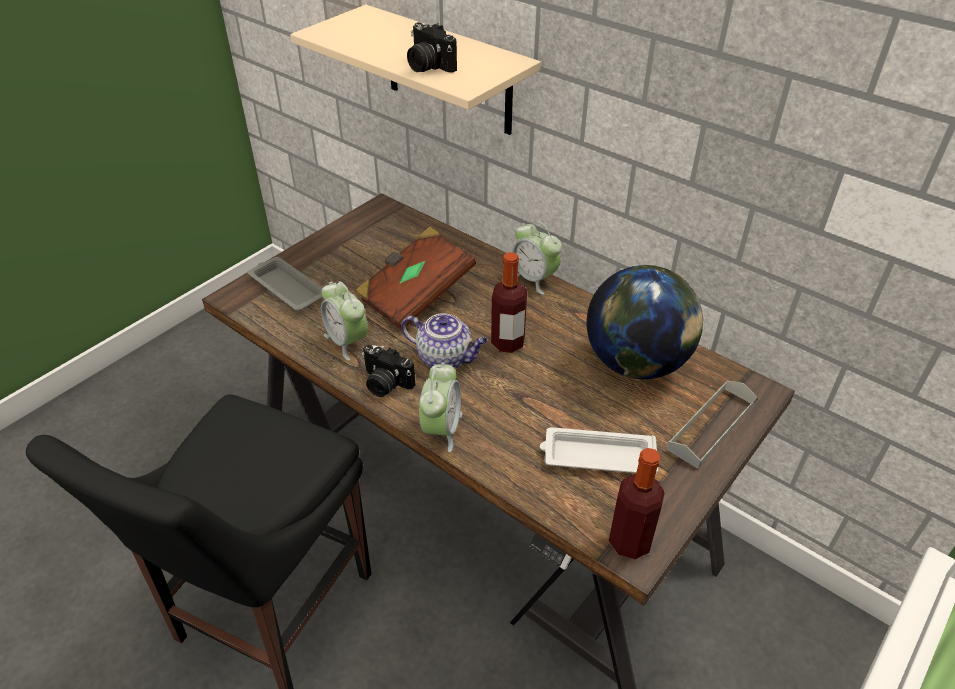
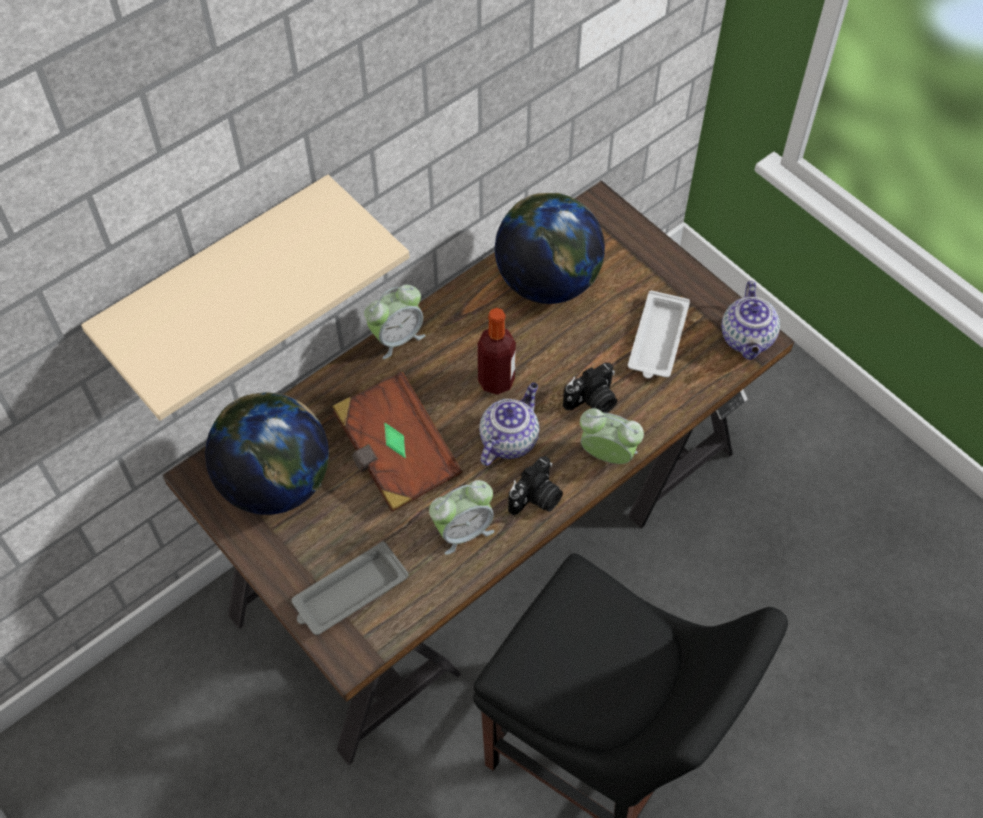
camera: 80 degrees left, 15 degrees up
(381, 240) = (276, 483): none -> globe
(428, 66) = (312, 276): camera -> camera (592, 401)
(629, 542) = (747, 339): bottle -> teapot
(711, 426) = (634, 250): grey tray -> none

